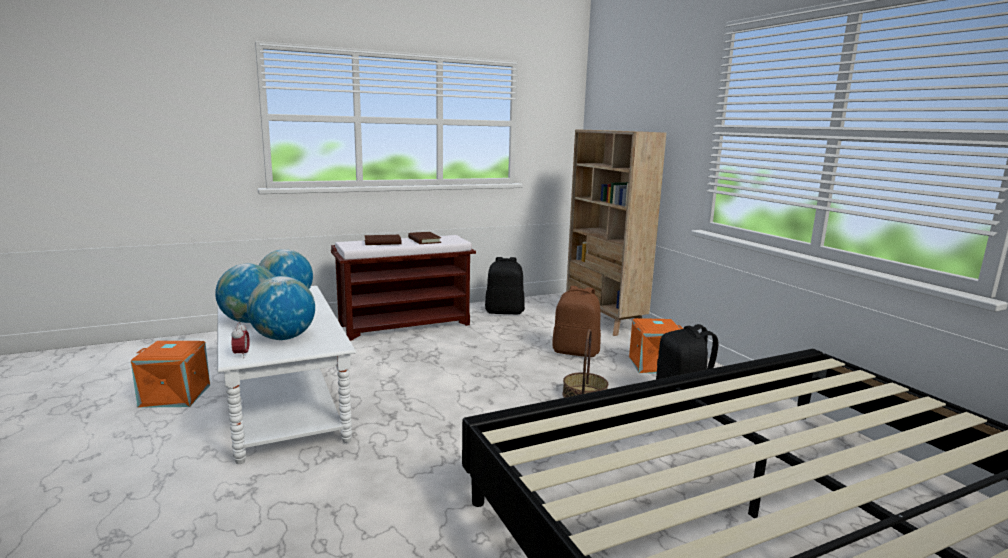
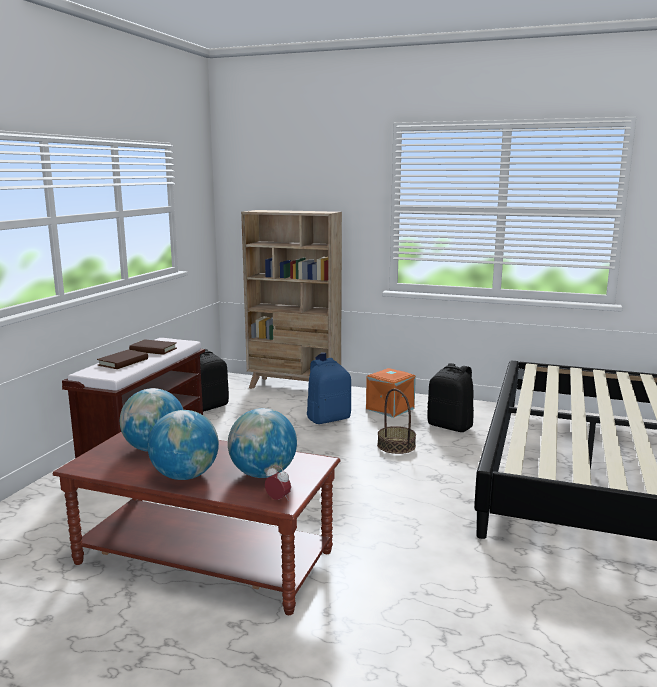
camera: 45 degrees left, 0 degrees up
(176, 395) = (73, 613): orange storage box -> none
(284, 402) = (204, 557): white coffee table -> brown coffee table
(576, 352) = (328, 418): brown backpack -> blue backpack

